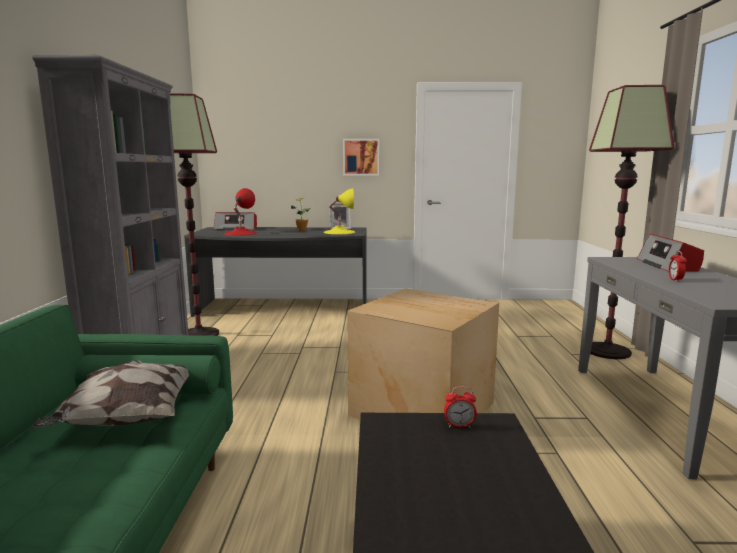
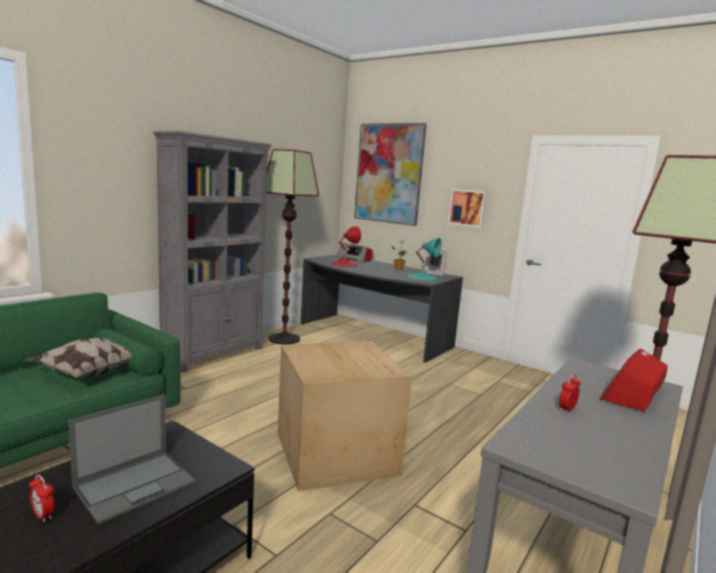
camera: 35 degrees right, 0 degrees up
(262, 127) = (388, 173): none -> picture
(339, 232) = (422, 277): yellow table lamp -> turquoise table lamp
(459, 426) = (200, 456): alarm clock -> alarm clock (43, 515)
(469, 471) = (136, 484): none -> laptop

